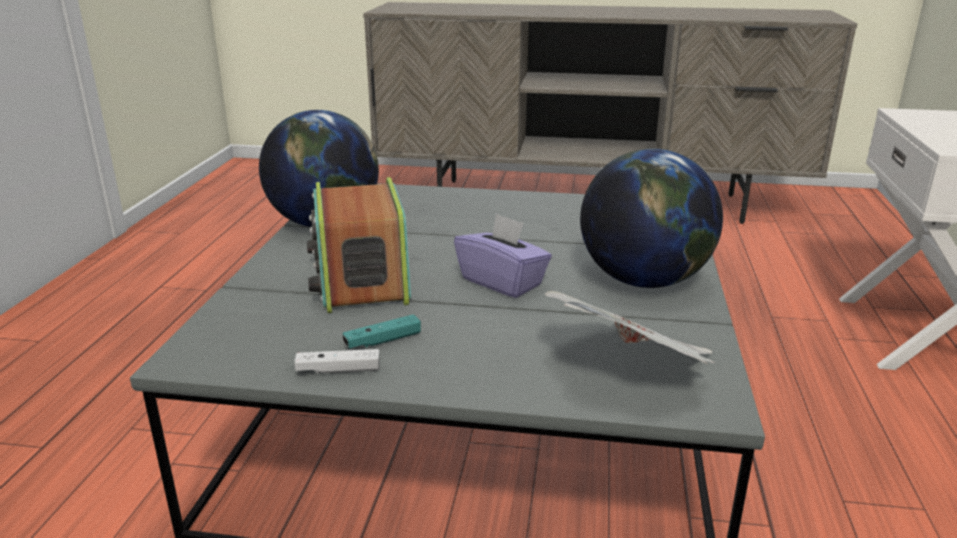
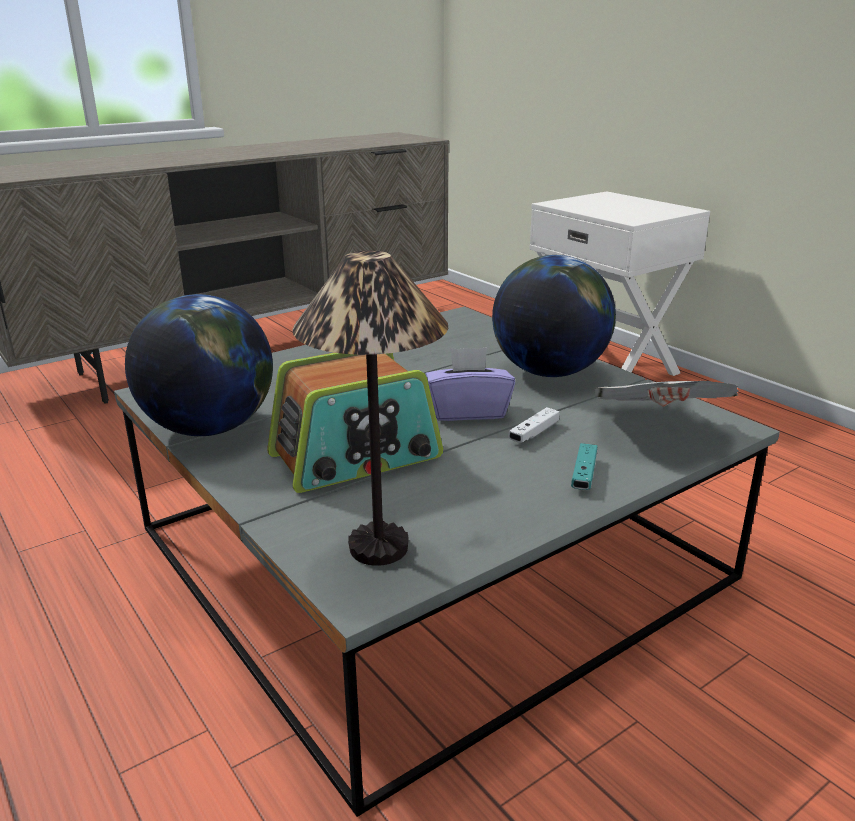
camera: 45 degrees left, 0 degrees up
(249, 340) = (380, 548): none -> table lamp
(338, 370) = (502, 527): white game controller -> white game controller (534, 433)
(360, 278) = (356, 457): radio -> radio turned 60 degrees counterclockwise
(383, 341) = (483, 491): turquoise game controller -> turquoise game controller (583, 475)

